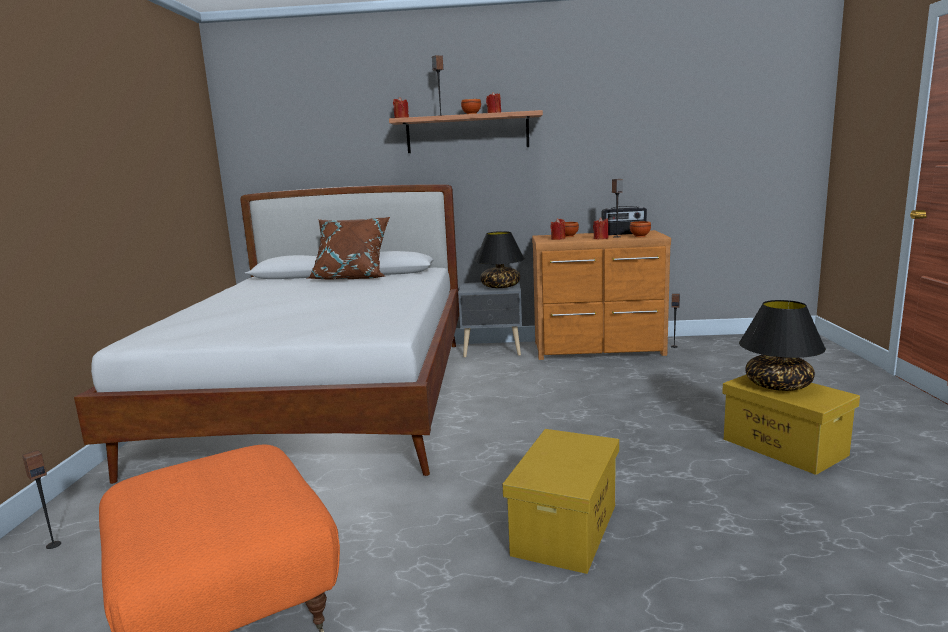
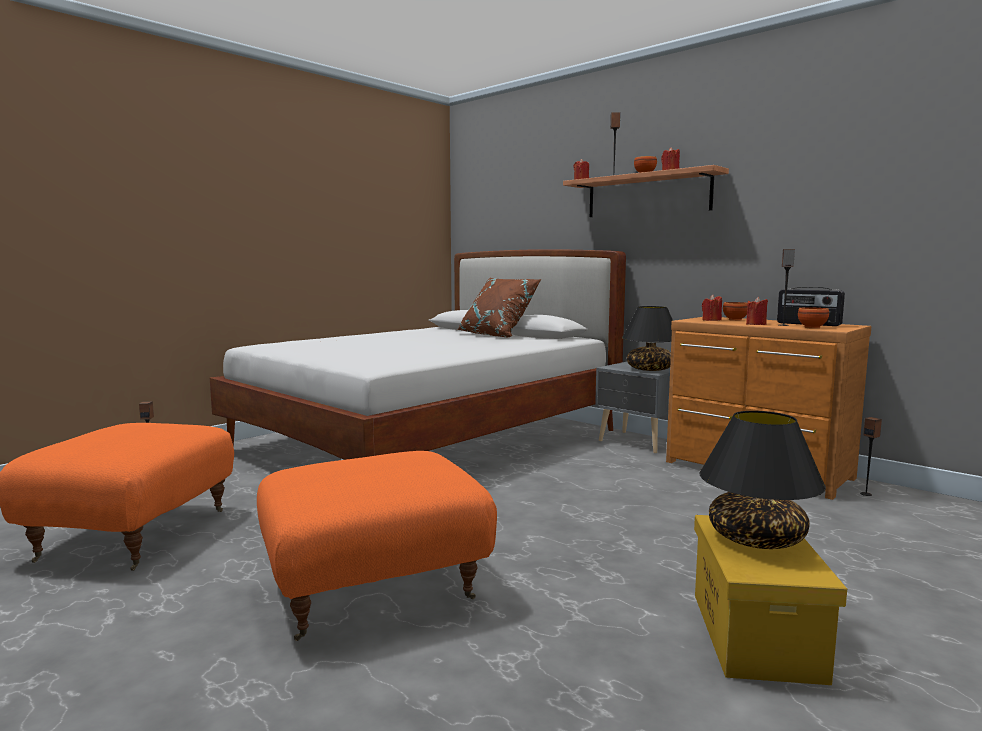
camera: 40 degrees right, 5 degrees down
(565, 530) = (374, 591): yellow storage box -> orange ottoman

